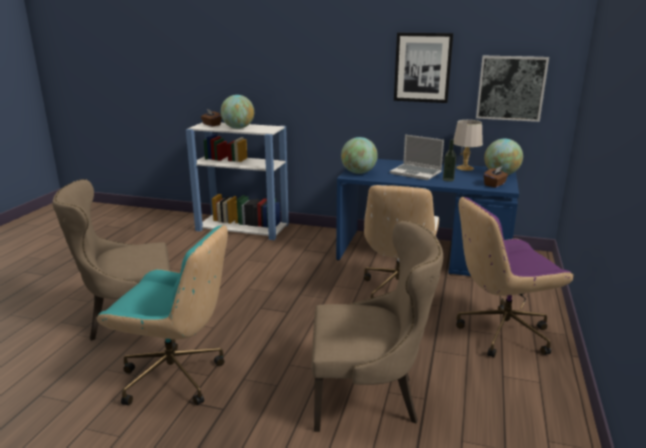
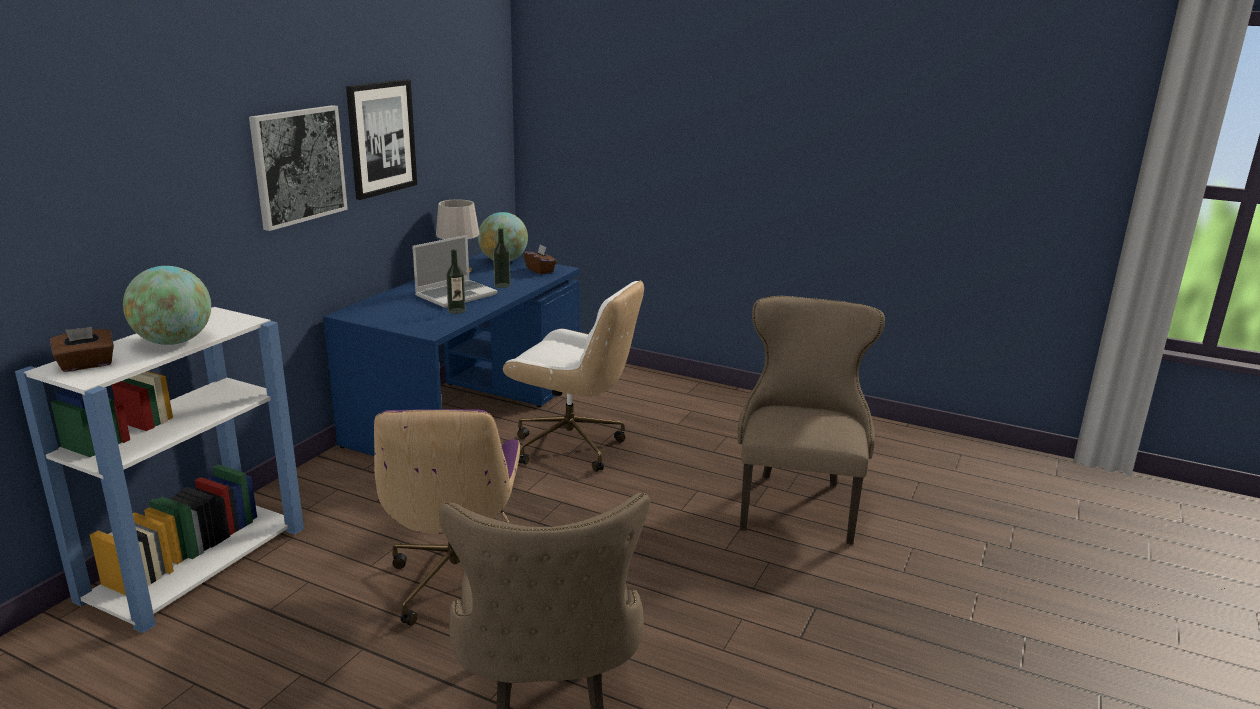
camera: 80 degrees left, 0 degrees up
(176, 379) = (748, 650): turquoise office chair -> none
(358, 173) = (420, 324): globe -> none
(388, 176) = (456, 311): none -> bottle
(501, 334) = (691, 410): purple office chair -> purple office chair (455, 587)
(511, 88) = (466, 146): picture -> picture (298, 165)

